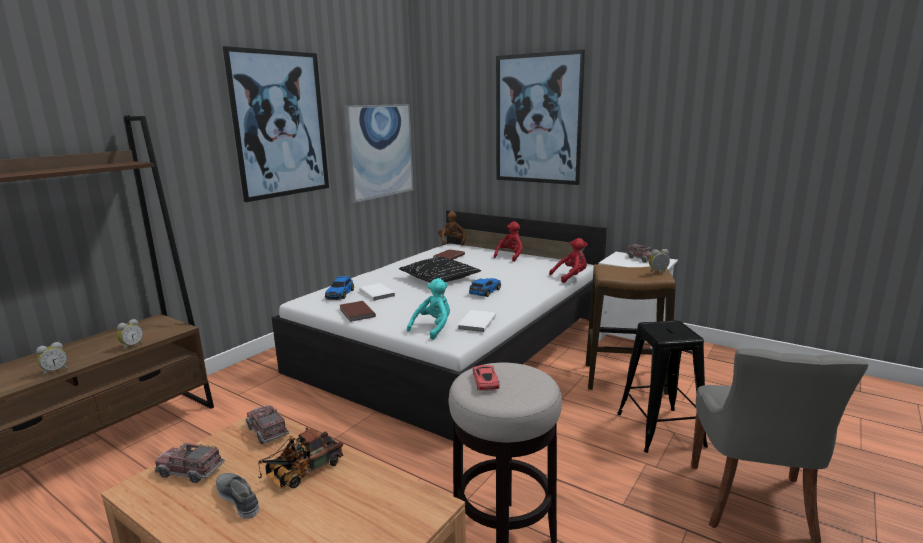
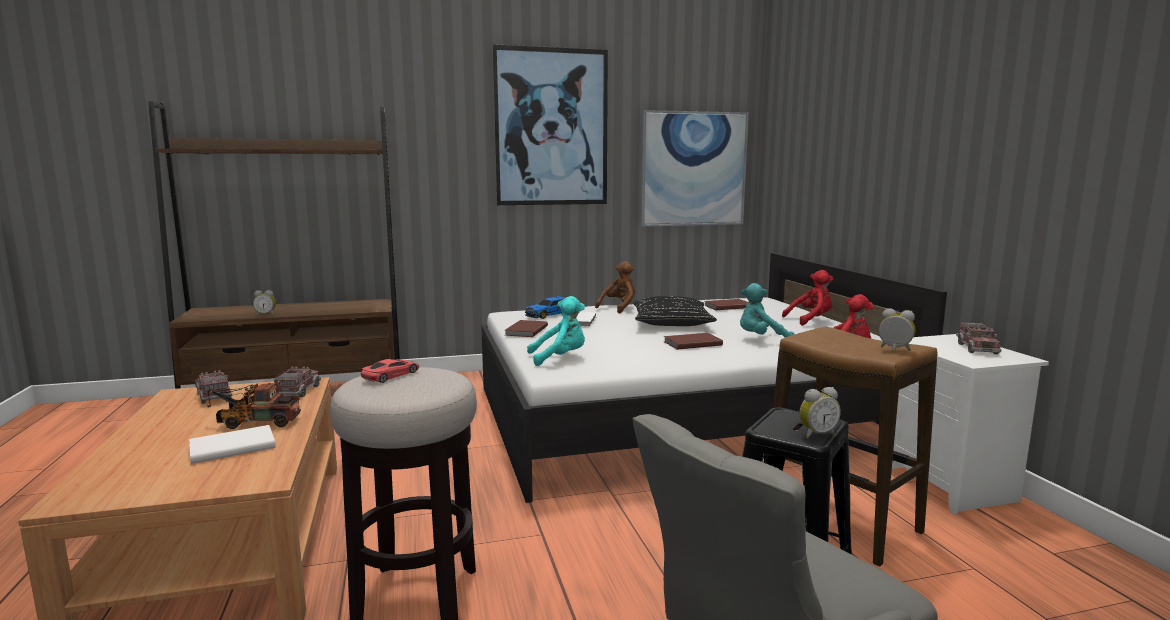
camera: 40 degrees right, 5 degrees down
(131, 346) = (330, 312): alarm clock -> alarm clock (816, 434)
(238, 498) = (197, 420): grey shoe -> none
(452, 242) = (770, 296): brown plush toy -> brown plush toy (619, 308)
(475, 323) = (610, 364): white book -> white book (231, 447)
(484, 292) = (691, 343): toy car -> brown book
(514, 278) = (761, 339): none -> turquoise plush toy
(538, 119) = (878, 121): picture -> none

